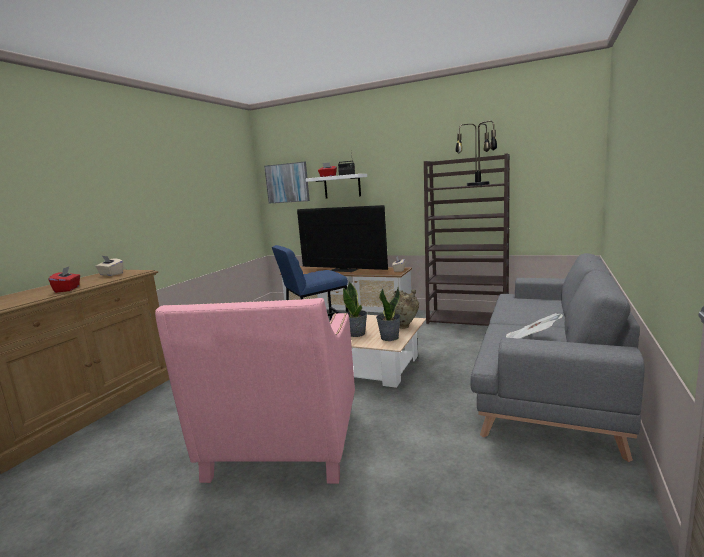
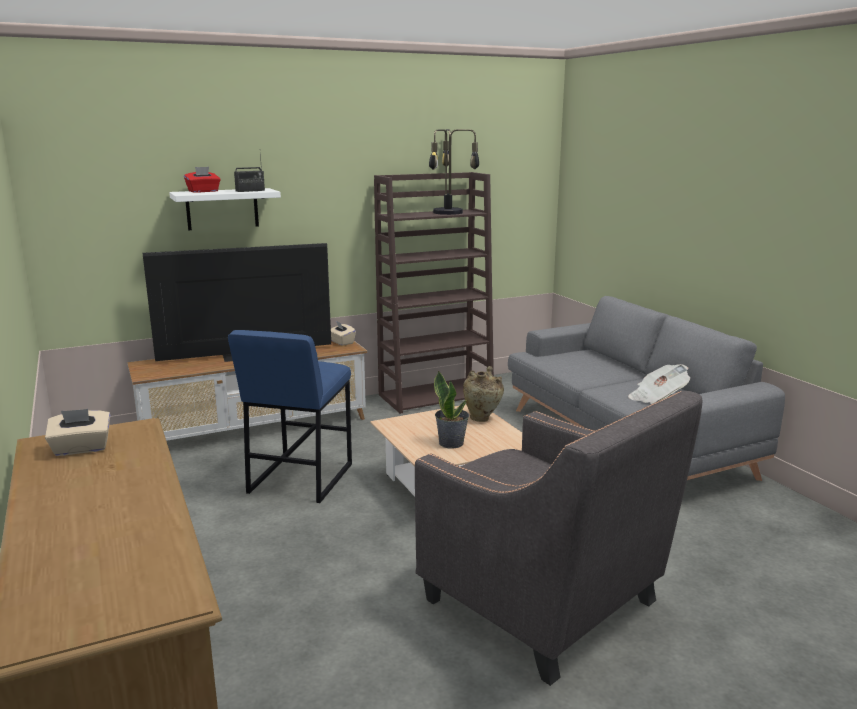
camera: 50 degrees left, 5 degrees up
(68, 289) = (144, 495): red tissue box -> none
(283, 444) = (542, 603): pink armchair -> grey armchair
(287, 183) = (97, 199): picture -> none
(389, 337) = (497, 436): potted plant -> none

